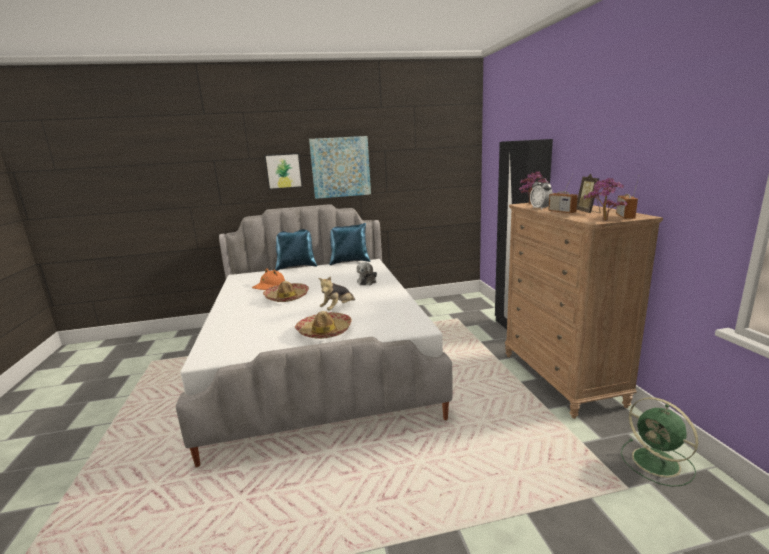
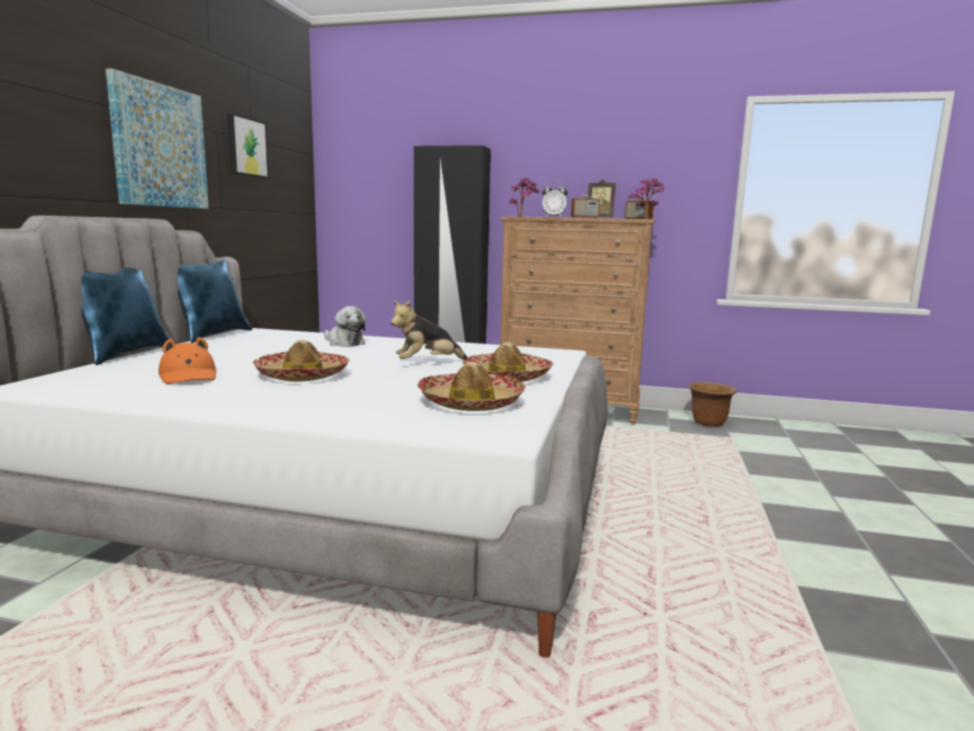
camera: 65 degrees left, 5 degrees down
(260, 338) = (470, 402): none -> hat
(283, 171) = (56, 128): picture -> picture (246, 147)
(338, 308) = (427, 363): plush toy -> plush toy turned 90 degrees clockwise
(658, 463) = (709, 423): green fan -> brown planter

